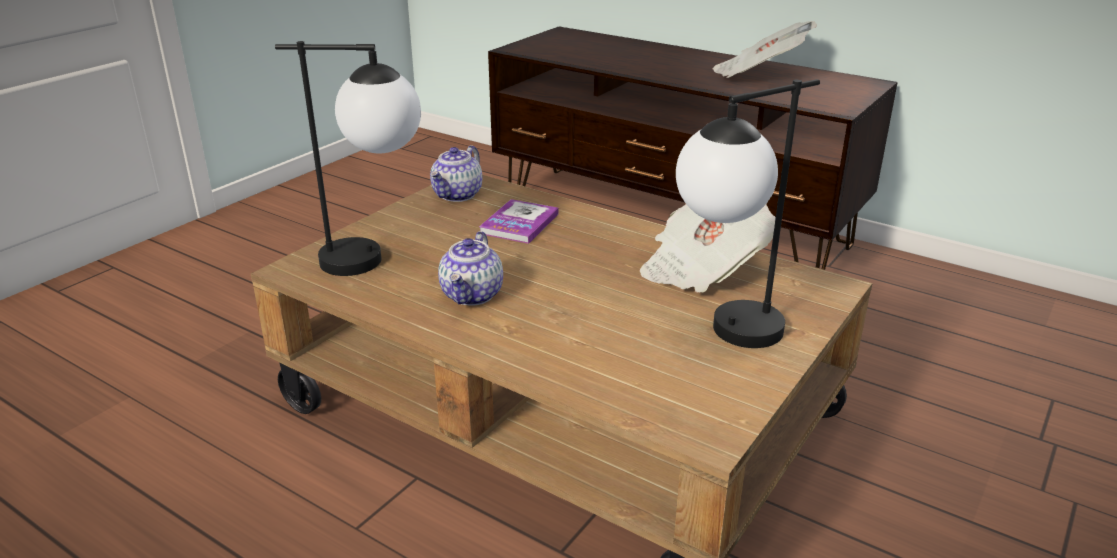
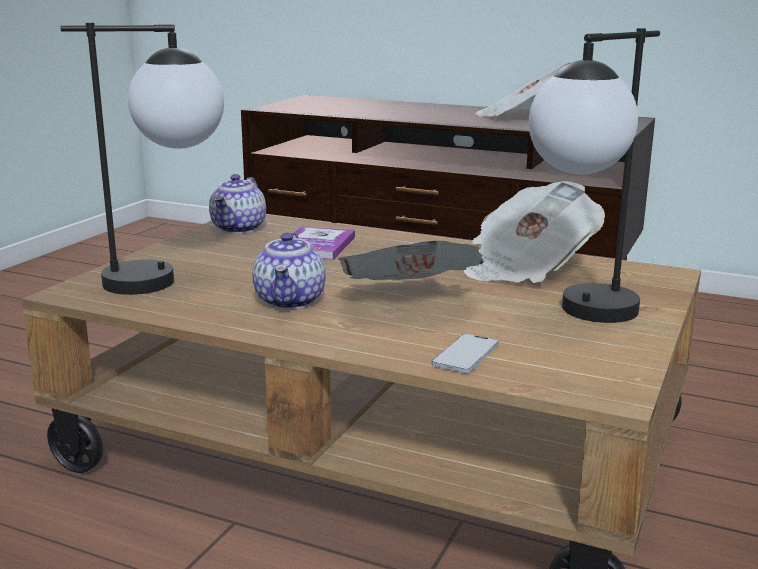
camera: 10 degrees left, 10 degrees down
(577, 305) = (410, 302): none -> newspaper
(600, 377) = (465, 355): none -> phone

